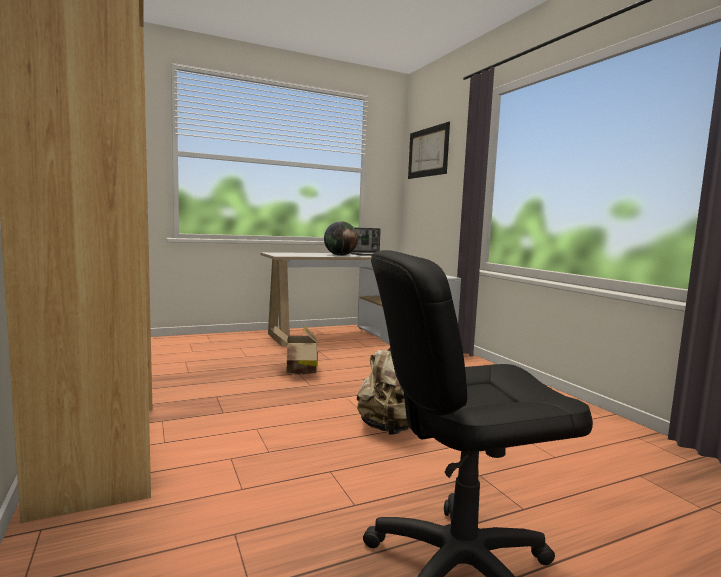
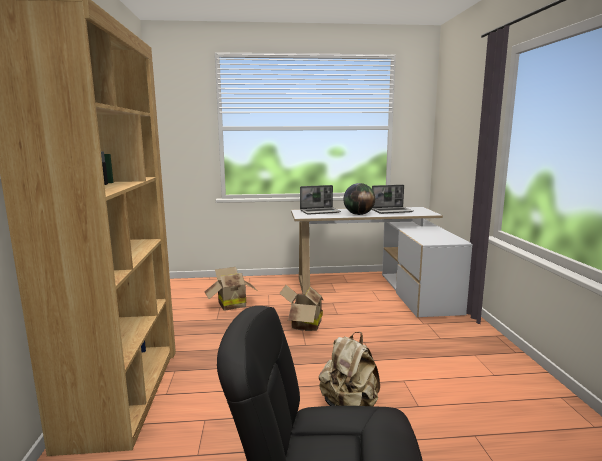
camera: 20 degrees right, 5 degrees up
(198, 358) = (230, 304): none -> cardboard box
(296, 253) = (320, 212): none -> laptop
(428, 152) = (453, 108): picture -> none

